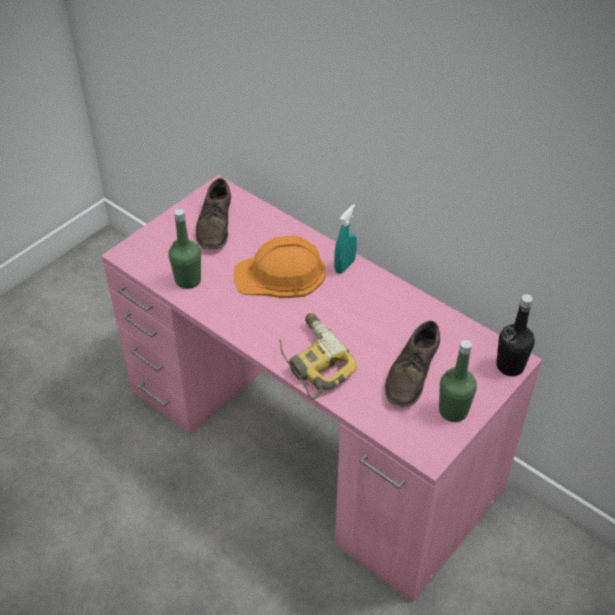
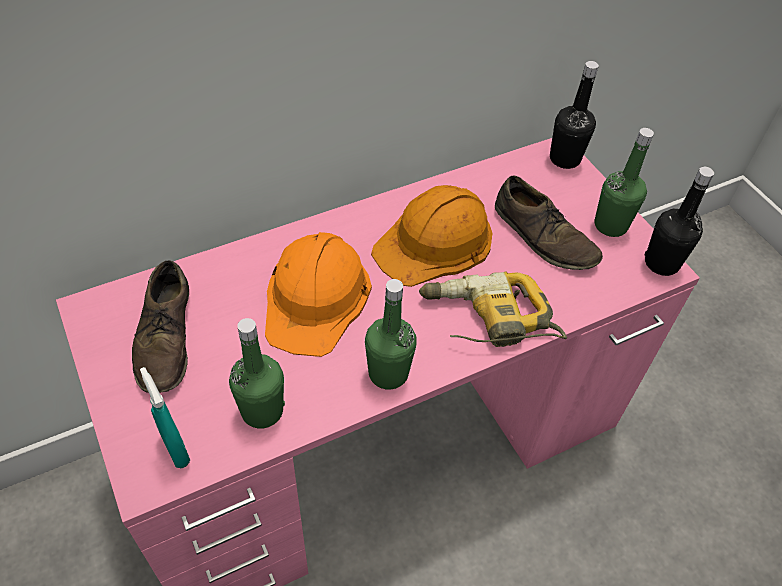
camera: 70 degrees left, 5 degrees up
(215, 225) = (166, 338): brown shoe -> brown shoe turned 60 degrees clockwise
(242, 325) = (388, 373): none -> green bottle
(345, 266) = (340, 230): turquoise spray bottle -> turquoise spray bottle (176, 449)
(365, 315) = (435, 242): none -> orange hard hat
(433, 452) = (661, 263): none -> black bottle

